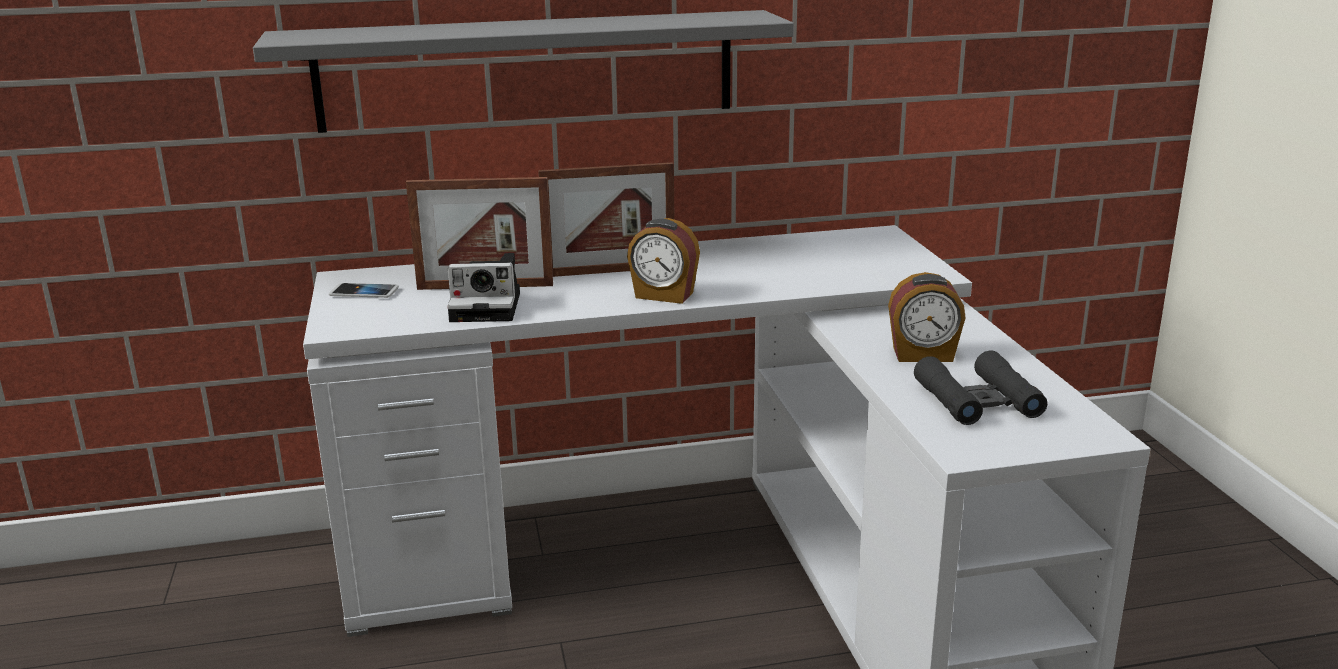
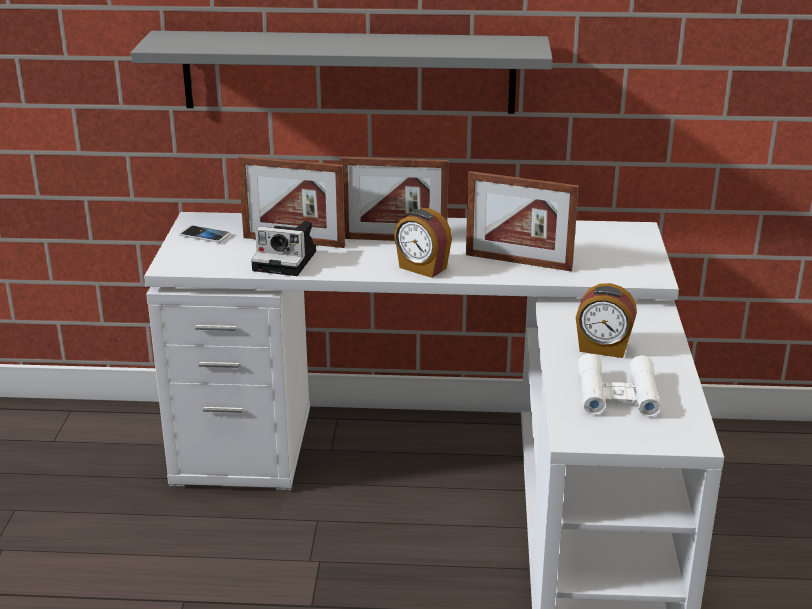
camera: 15 degrees right, 5 degrees up
(773, 277) = (518, 262): none -> picture frame
(978, 401) = (617, 395): black binoculars -> white binoculars

